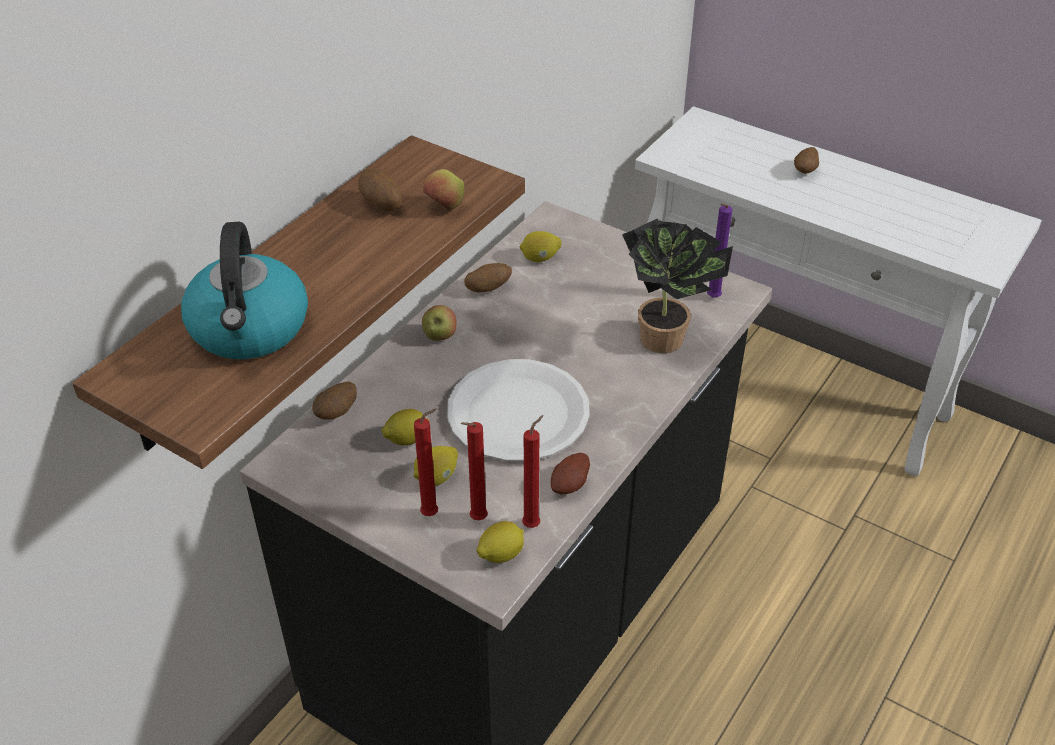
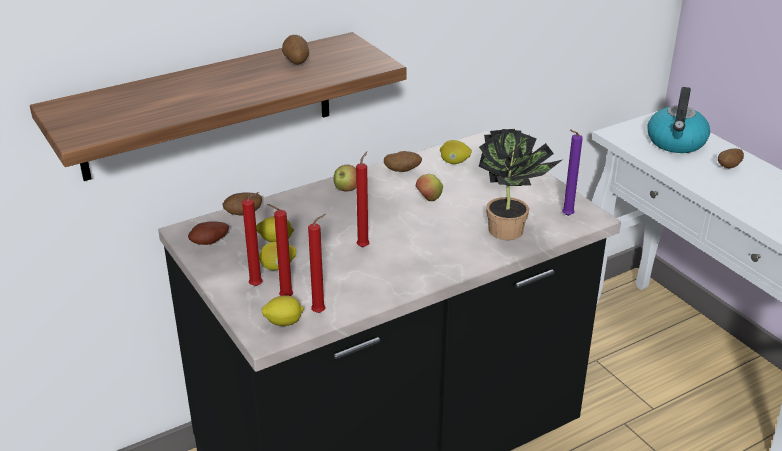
camera: 25 degrees right, 10 degrees down
(250, 329) = (152, 103): kettle -> kettle (676, 142)
(445, 207) = (335, 71): apple -> apple (428, 199)
(518, 413) = (364, 246): white plate -> red candle
(571, 485) = (366, 297): potato -> potato (210, 243)

